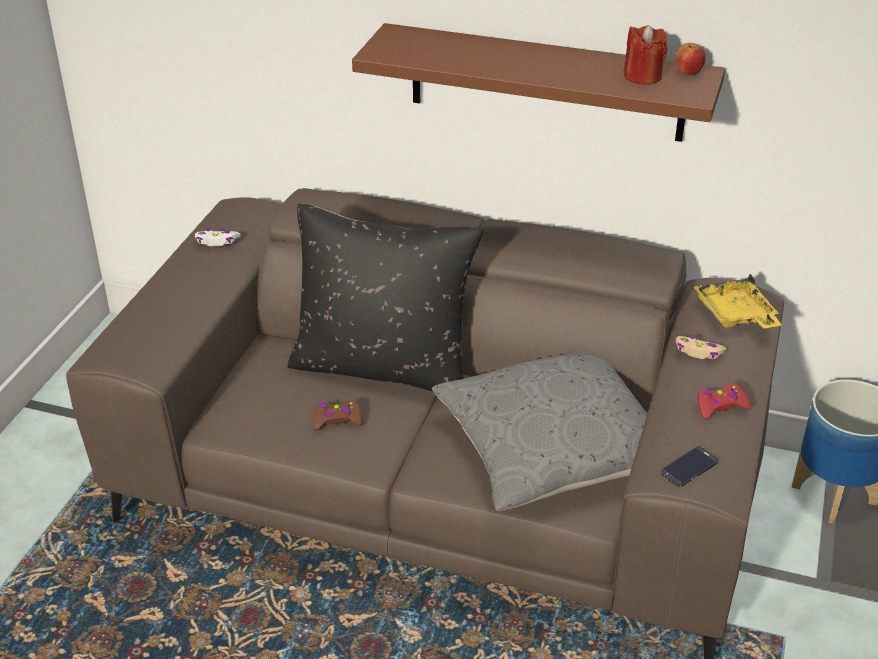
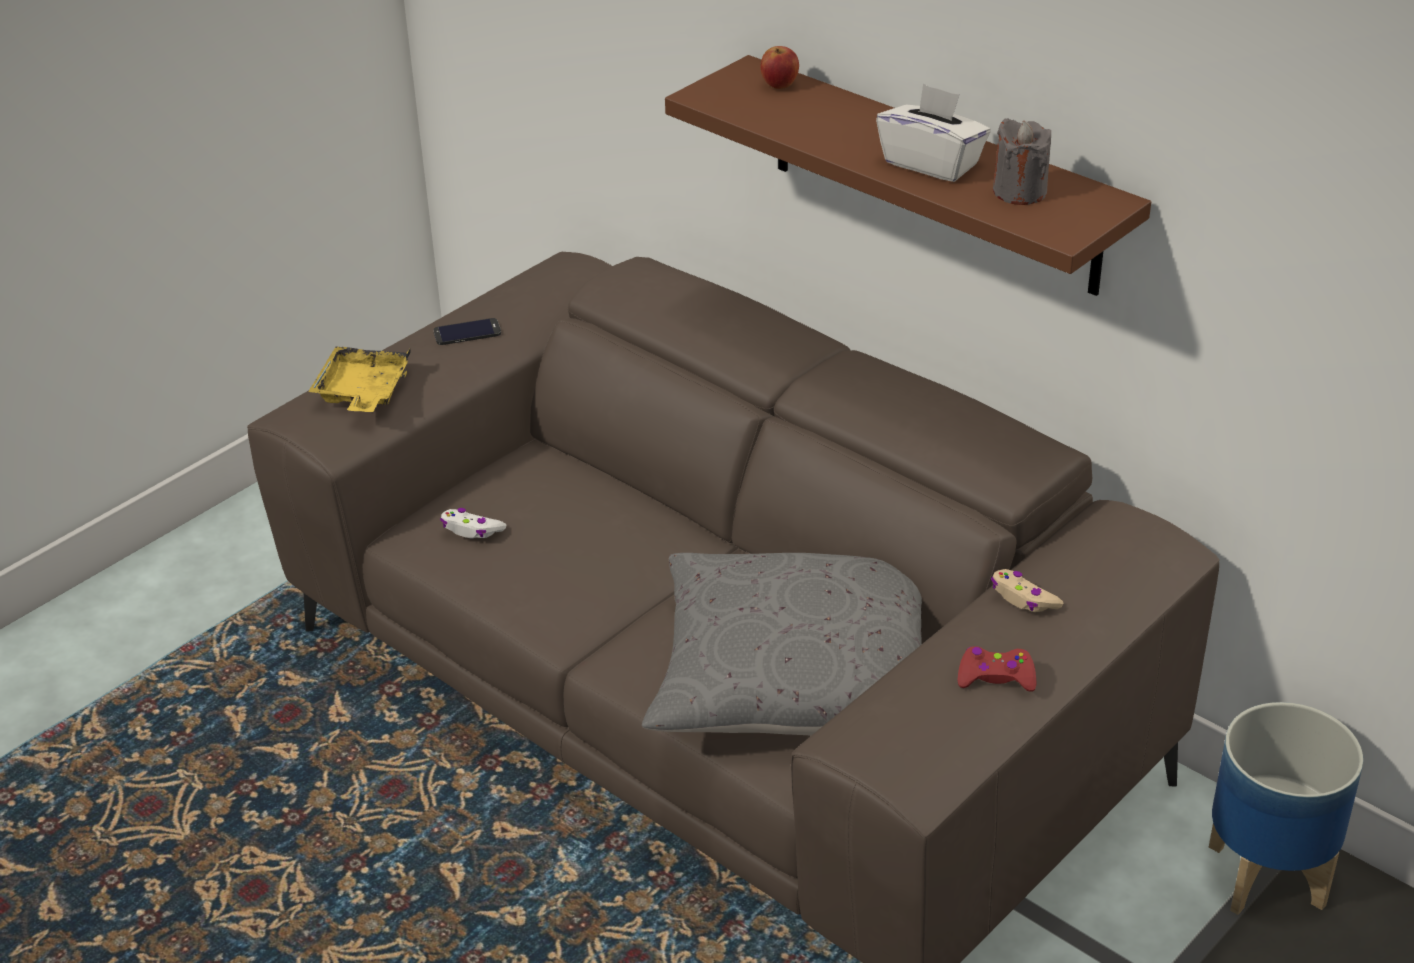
camera: 25 degrees right, 0 degrees up
(217, 242) = (511, 304): white game controller -> white game controller (471, 530)
(337, 420) = (550, 568): brown game controller -> none
(383, 366) = (653, 516): black pillow -> none
(571, 69) = (932, 163): none -> white tissue box
(642, 76) = (1019, 192): red candle -> grey candle
(688, 72) = (1089, 198): apple -> apple (779, 85)
(689, 467) = (891, 741): phone -> phone (467, 332)
(735, 315) = (1116, 562): yellow tray -> yellow tray (362, 393)

